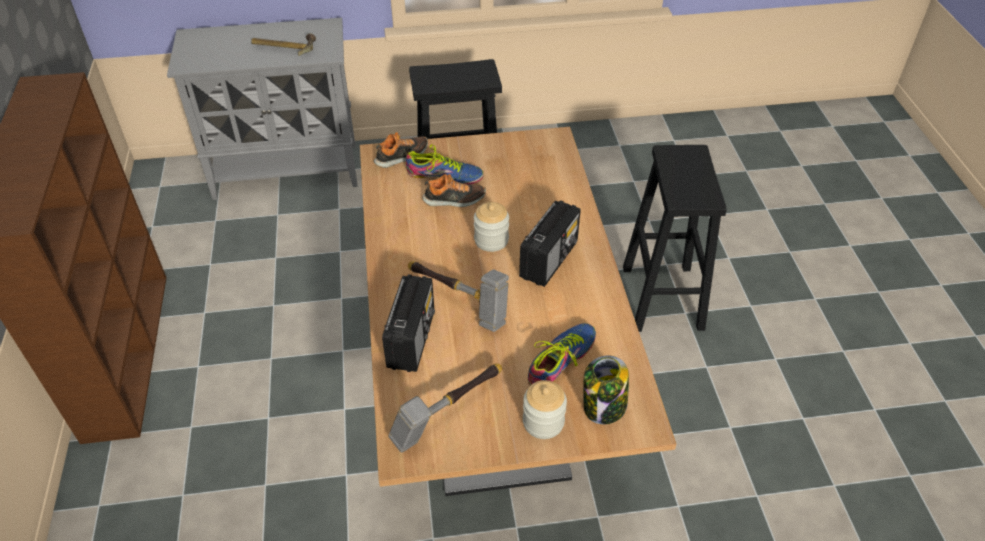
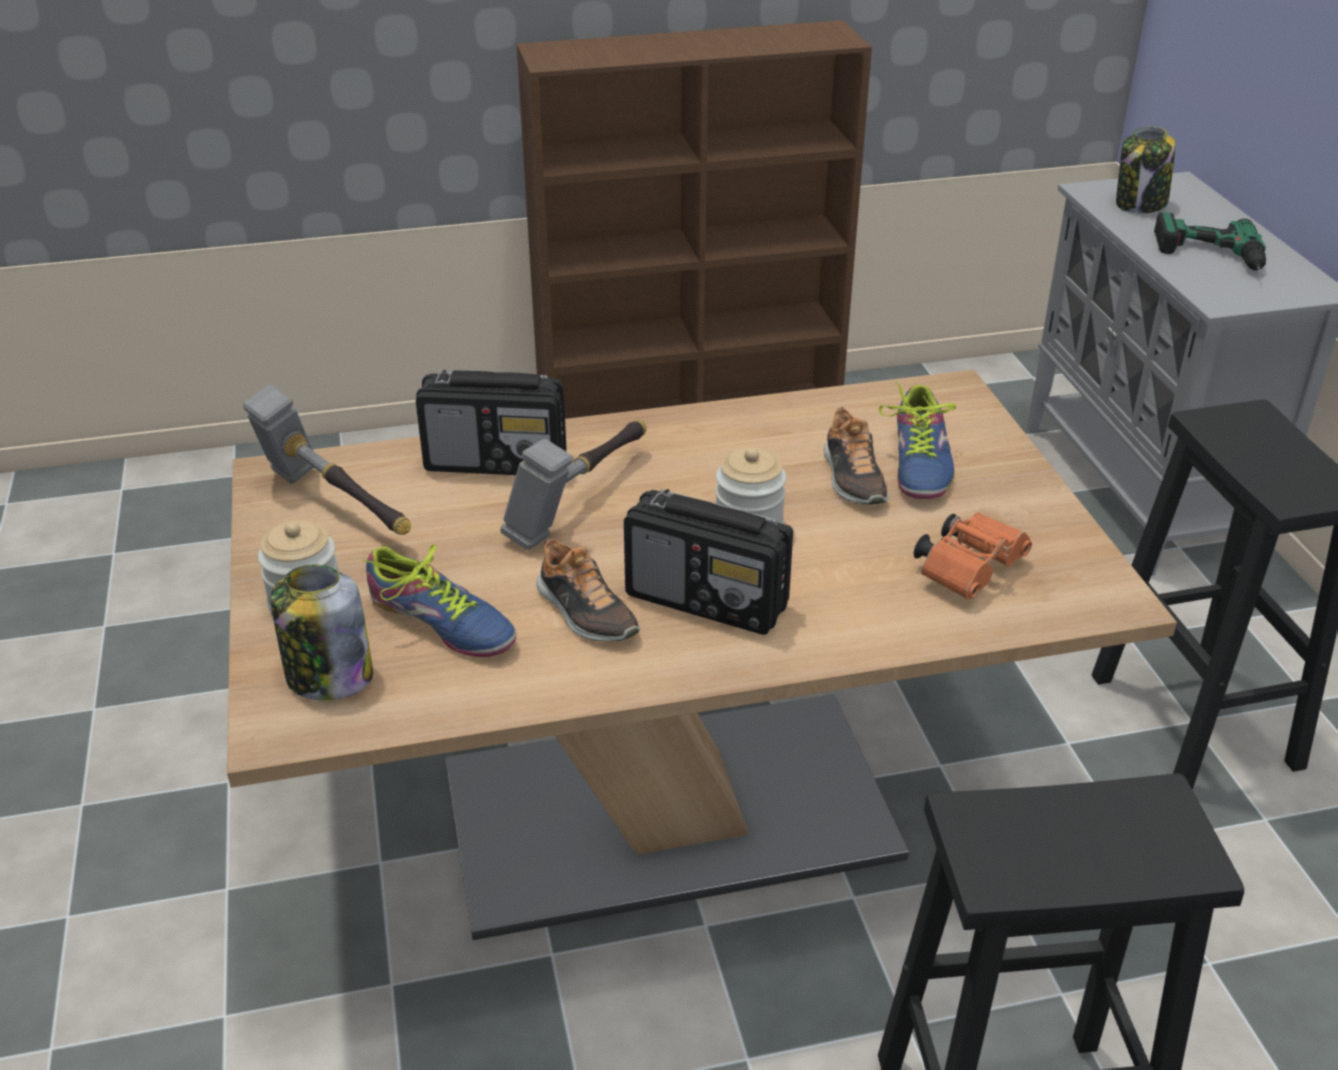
camera: 85 degrees right, 10 degrees down
(210, 53) = (1140, 204): none -> jar
(284, 46) = (1211, 259): hammer -> power drill
(402, 156) = (958, 413): shoe -> shoe (585, 613)
(531, 174) = (970, 569): none -> orange binoculars

